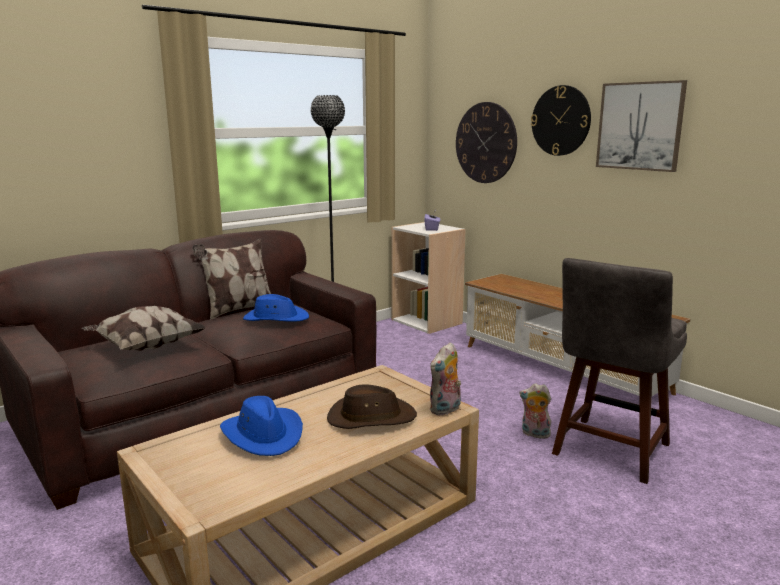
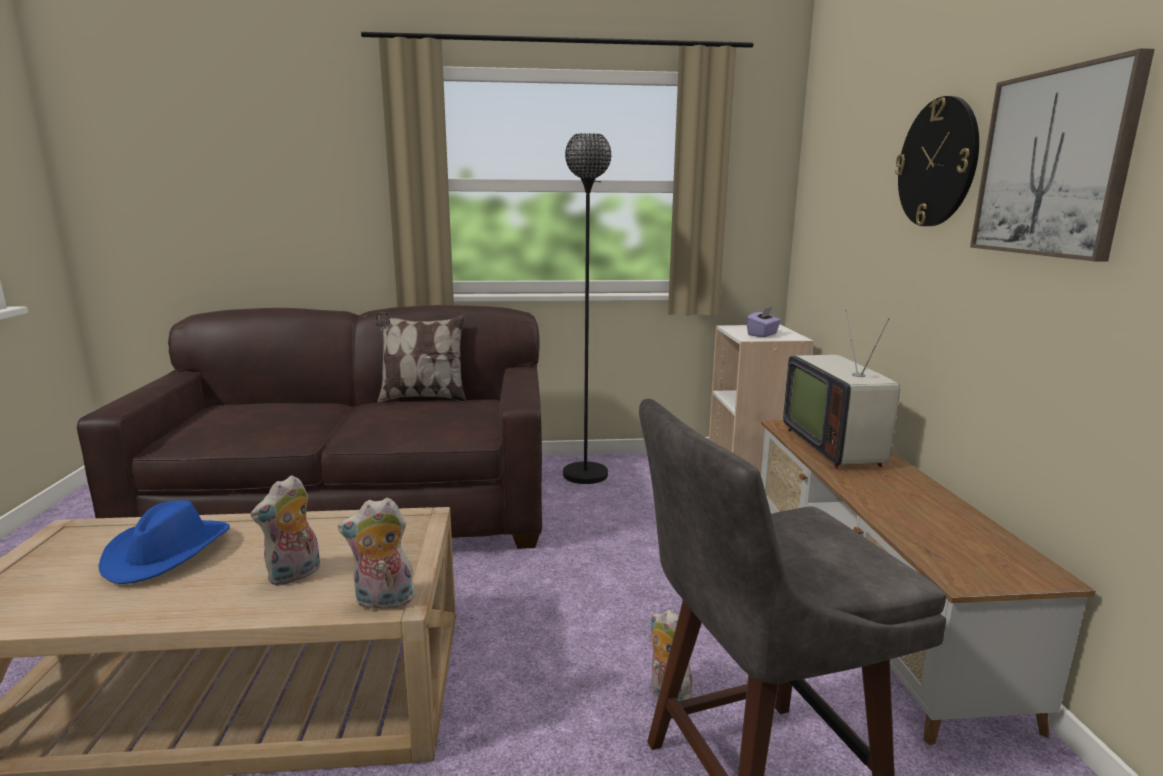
camera: 35 degrees right, 0 degrees up
(146, 347) = (259, 417): pillow -> none
(275, 318) = (426, 415): blue hat -> none
(371, 417) = (295, 575): brown hat -> plush toy
(485, 143) = (848, 206): wall clock -> none
(522, 287) = (836, 446): none -> television

